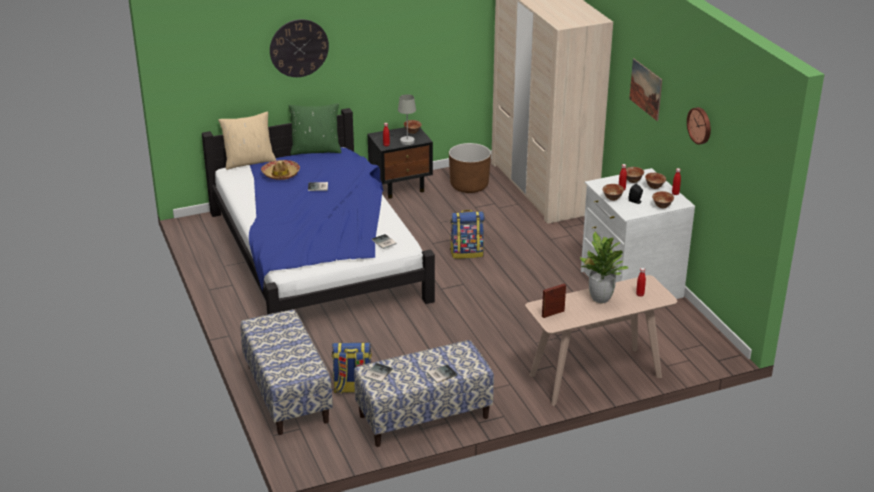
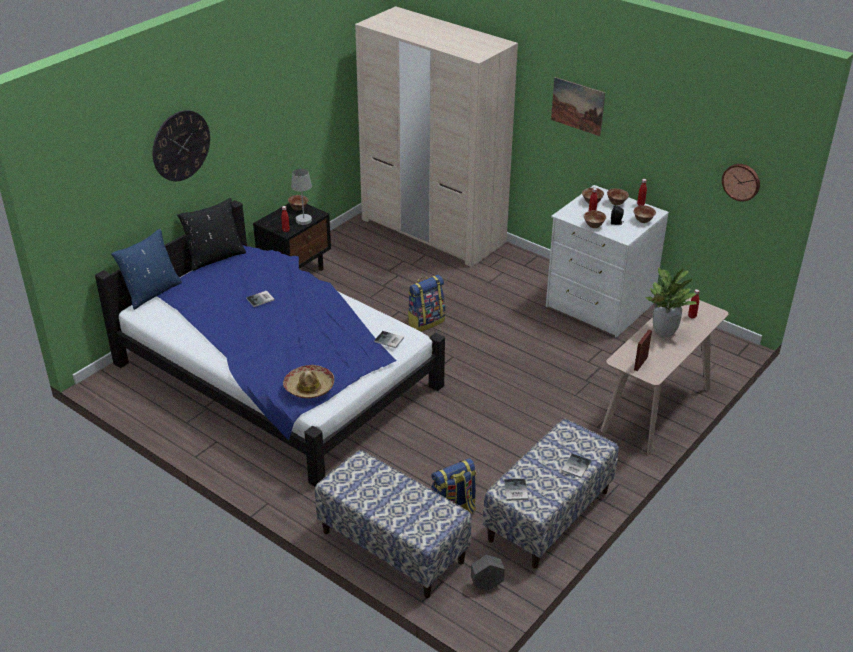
camera: 30 degrees left, 5 degrees up
(249, 161) = (151, 292): beige pillow -> blue pillow
(281, 174) = (204, 296): hat -> hat (309, 387)
(316, 150) = (215, 257): green pillow -> black pillow
(329, 443) = (486, 584): none -> grey planter
(469, 186) = (362, 249): brown planter -> none
(700, 125) = (672, 131): wall clock -> wall clock (741, 181)

